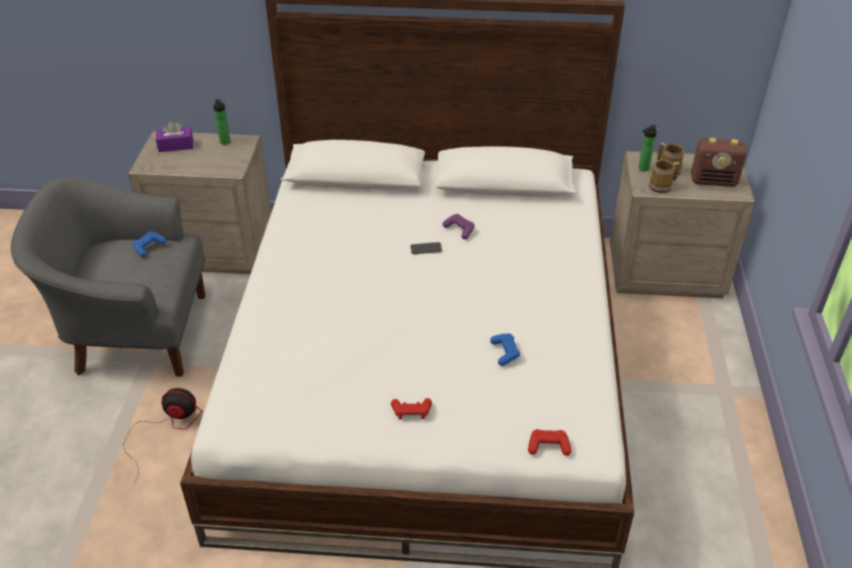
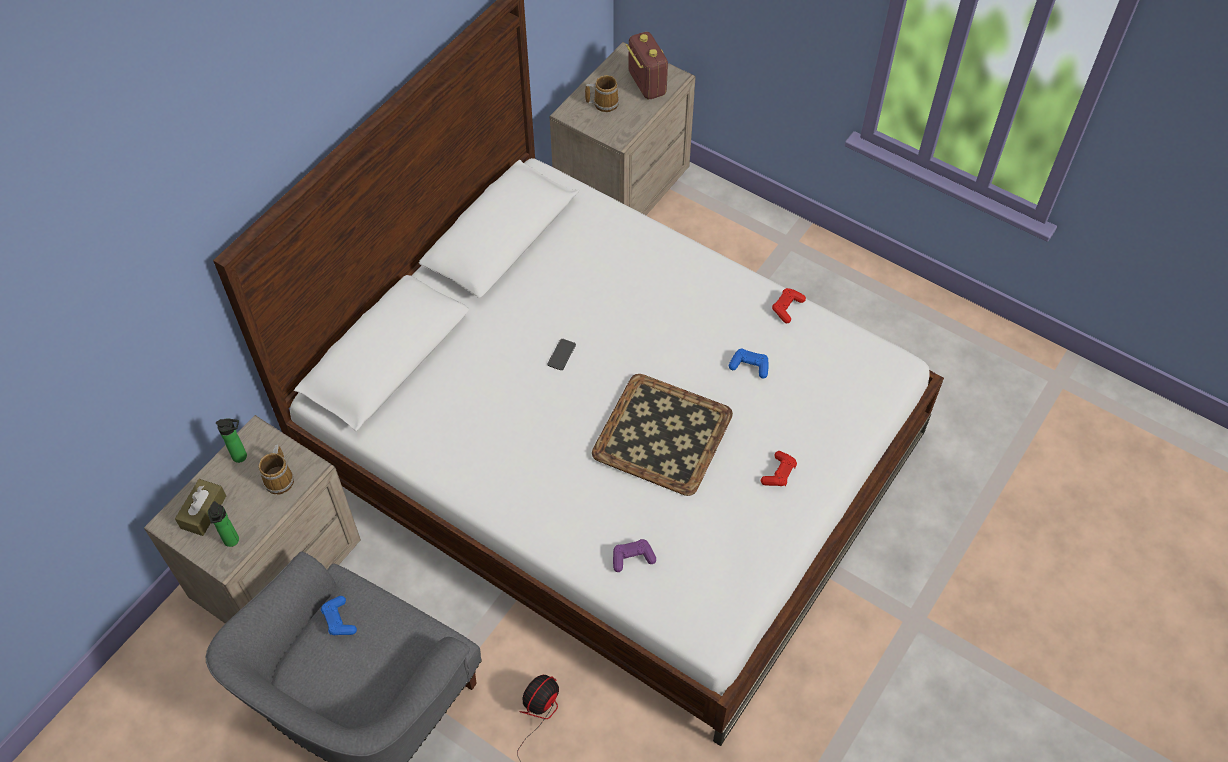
camera: 60 degrees left, 15 degrees up
(176, 145) = (203, 512): purple tissue box -> brown tissue box
(393, 326) = (663, 435): none -> tray
(459, 230) = (552, 312): purple game controller -> purple game controller (632, 558)
(548, 446) = (874, 394): red game controller -> red game controller (787, 308)
(642, 169) = (589, 121): bottle -> bottle (231, 542)
(662, 186) = (626, 123): mug -> mug (280, 479)
(714, 181) = (646, 83): radio -> radio turned 60 degrees counterclockwise

